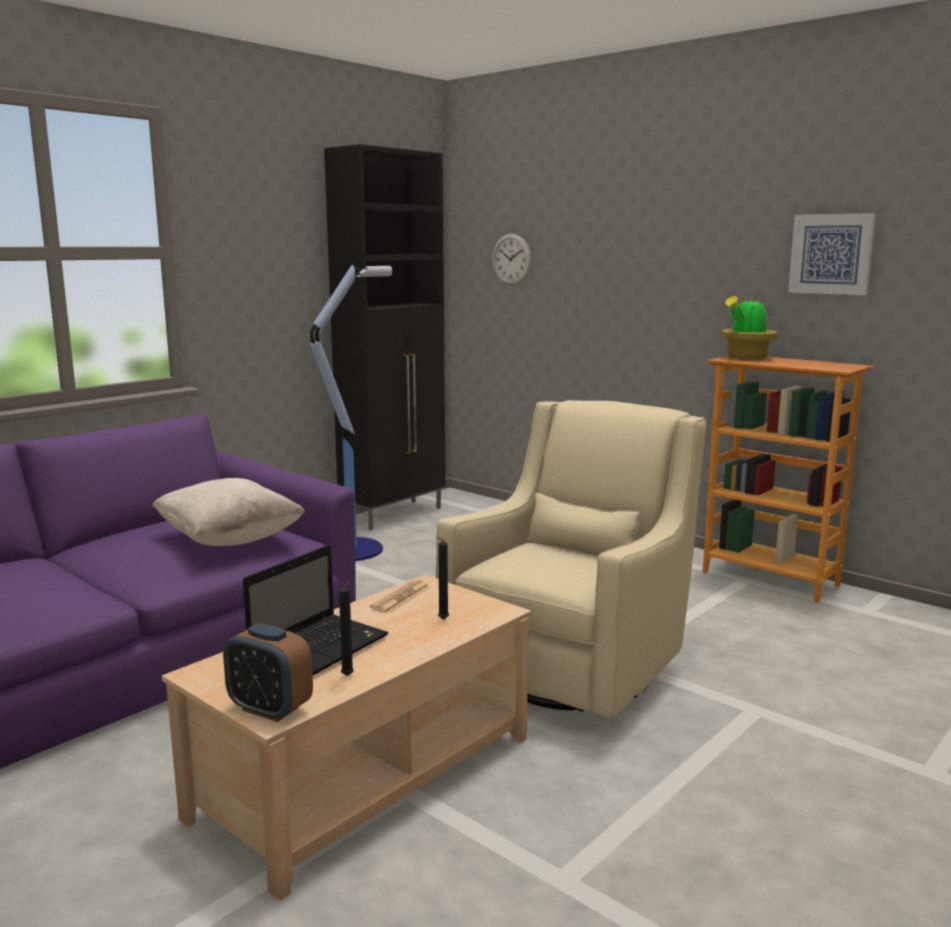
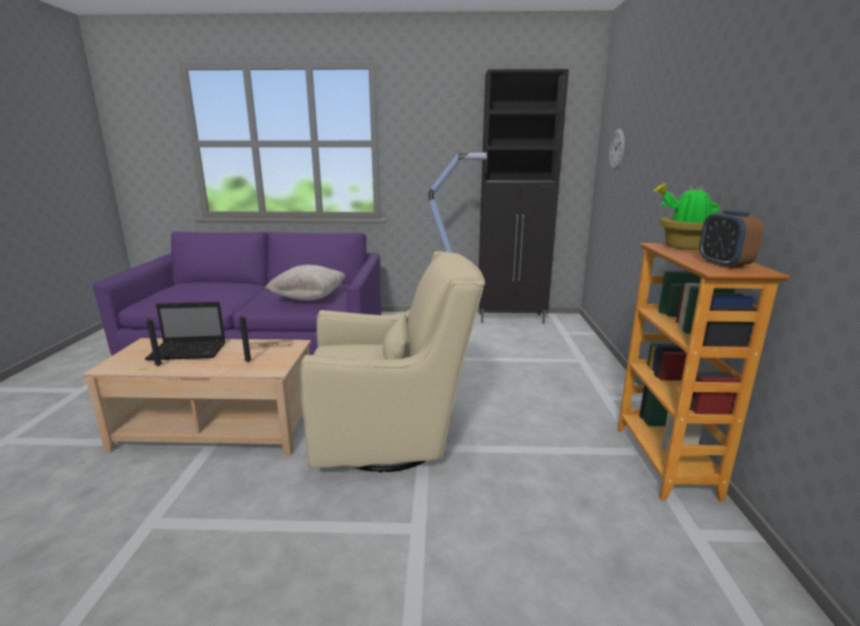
camera: 50 degrees right, 5 degrees up
(269, 709) = (113, 364): alarm clock -> alarm clock (723, 264)
(831, 254) = (785, 138): picture -> none

